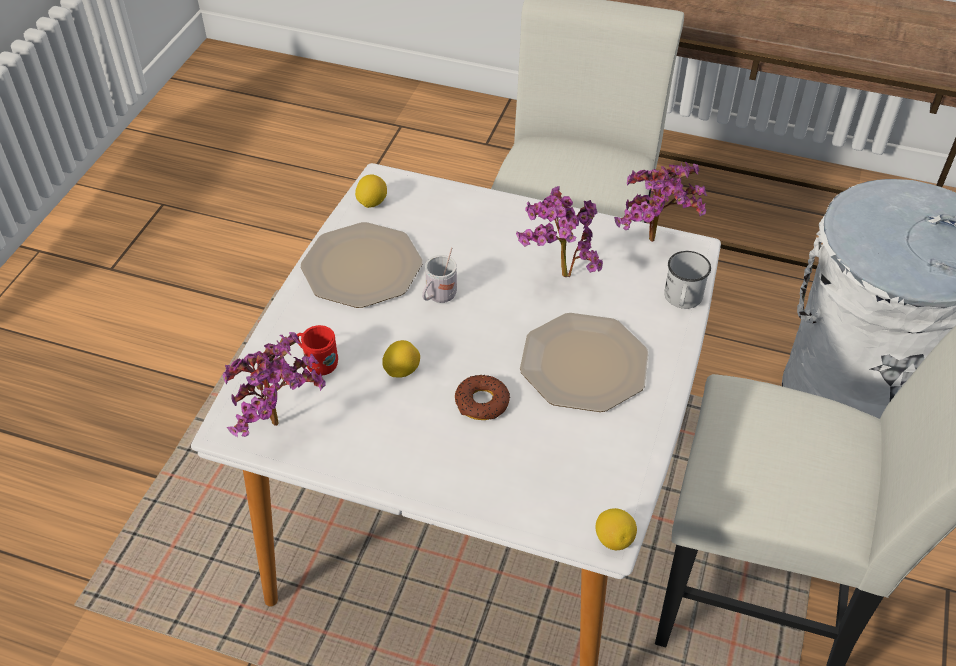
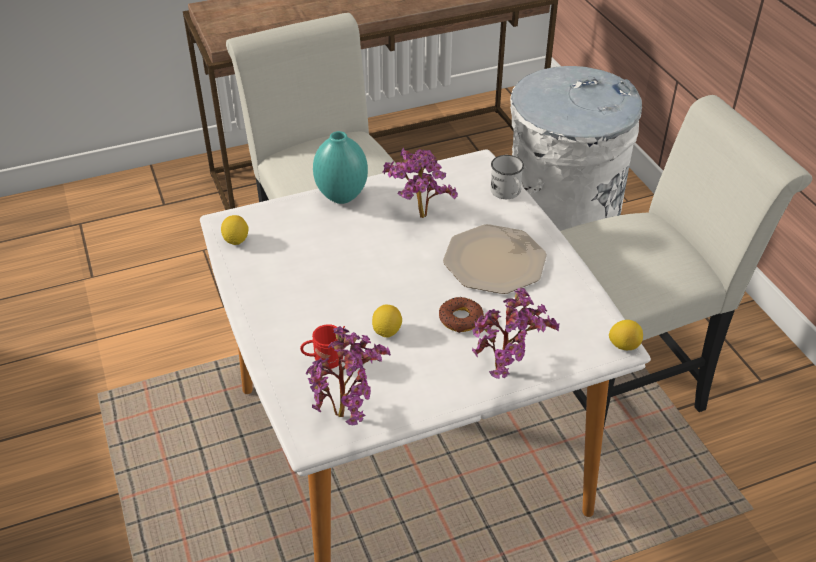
camera: 40 degrees left, 5 degrees down
(360, 266) = (279, 284): plate -> none
(438, 297) = (357, 274): white mug -> none
(511, 210) = (341, 196): none -> turquoise vase
(655, 244) = (455, 170): potted plant -> potted plant (506, 373)

